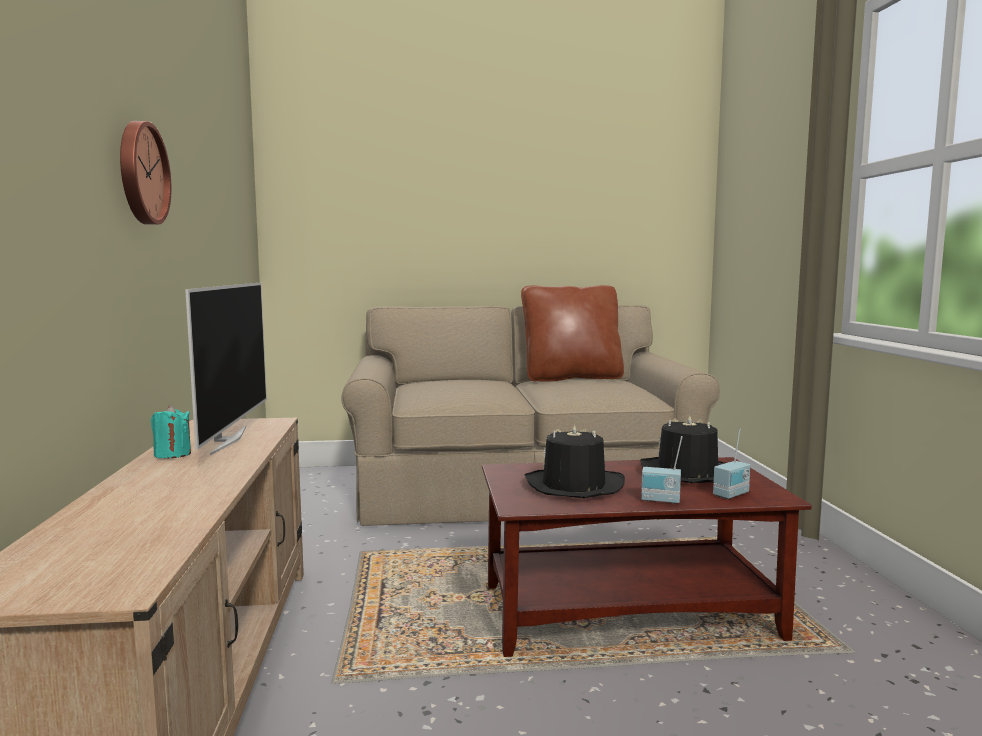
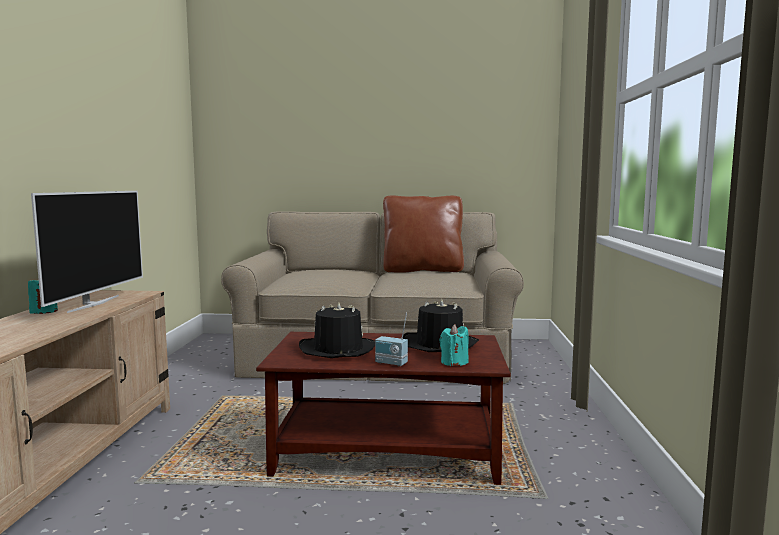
camera: 10 degrees right, 0 degrees up
(140, 173) = (40, 112): wall clock -> none
(732, 495) = (454, 362): radio -> turquoise candle

